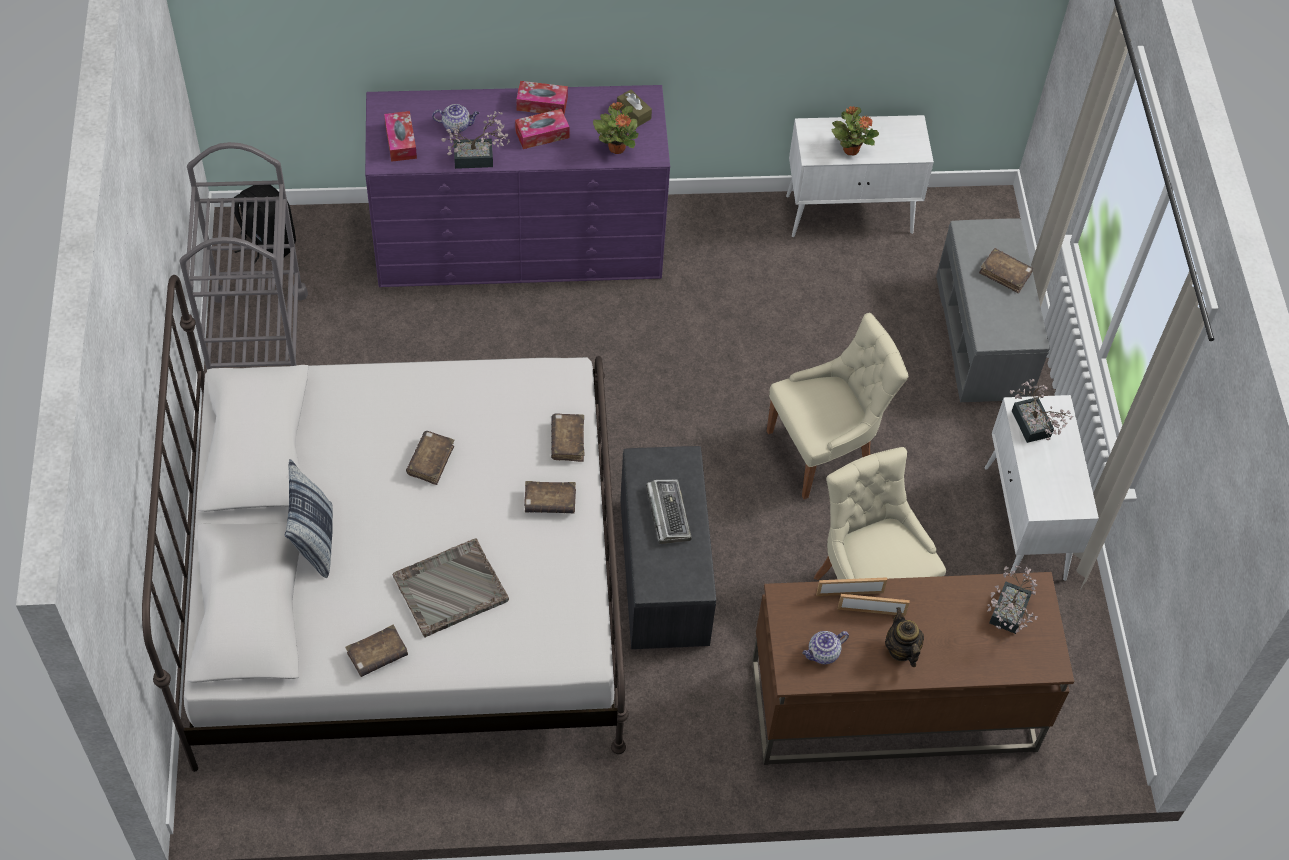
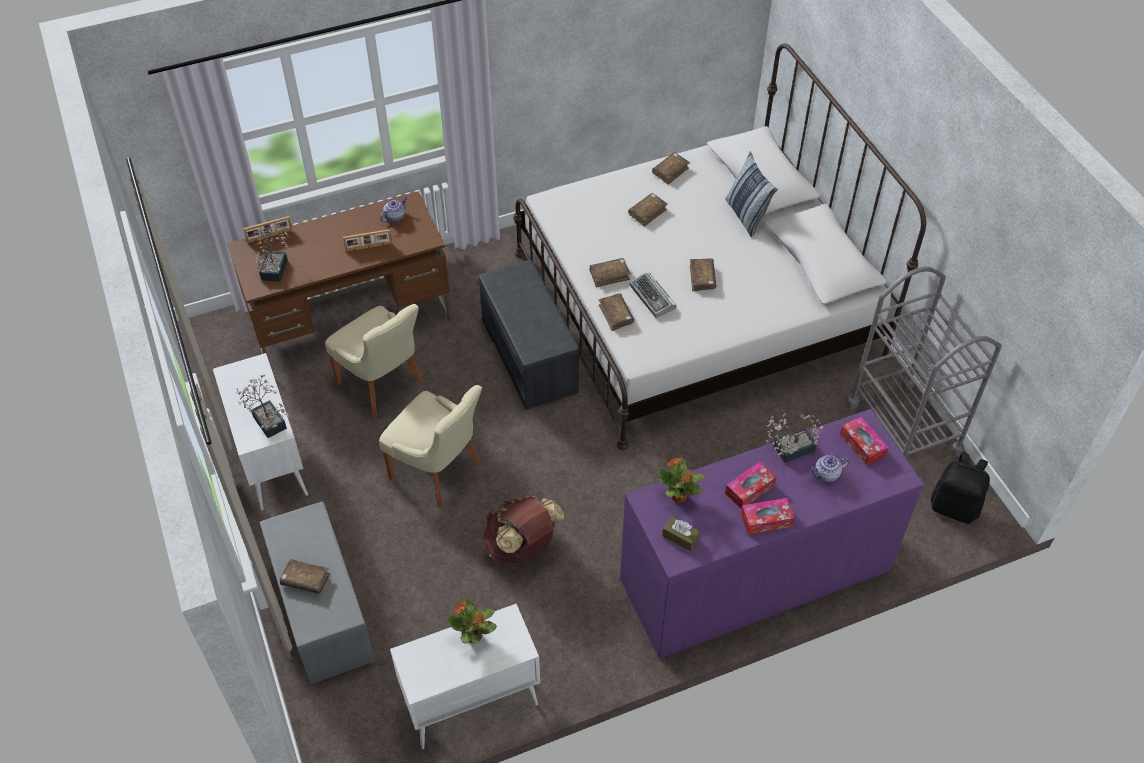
camera: 165 degrees right, 5 degrees down
(449, 589) = (647, 213): grey tray -> brown book
(667, 513) = (530, 314): keyboard -> keyboard (652, 298)
(754, 339) = (522, 547): none -> brown backpack
(824, 451) = (438, 471): beige chair -> beige chair turned 105 degrees counterclockwise
(849, 592) = (385, 253): picture frame -> picture frame (270, 236)
(901, 650) = (344, 231): teapot -> none

